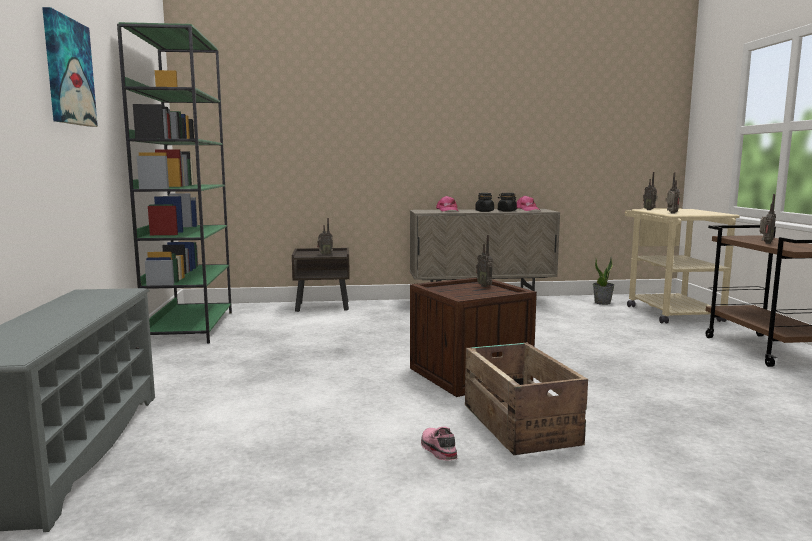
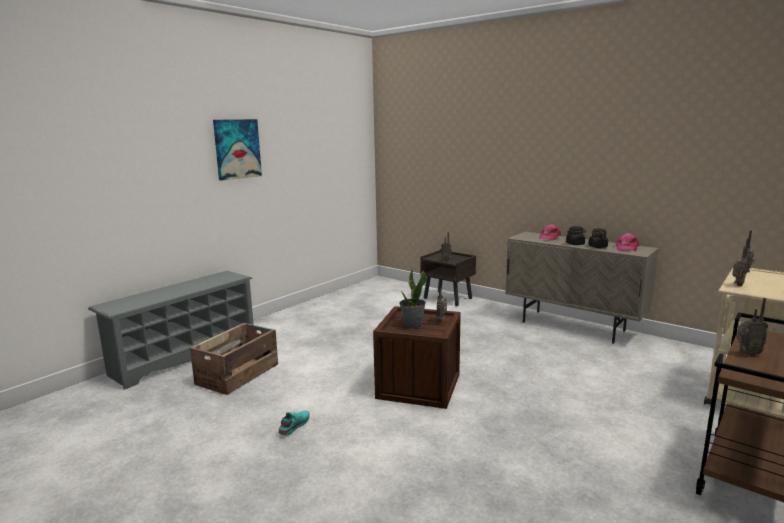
camera: 45 degrees right, 5 degrees up
(190, 327) = (349, 295): green bookcase -> none
(437, 450) = (293, 426): pink shoe -> turquoise shoe
(519, 424) = (366, 433): crate -> crate (239, 374)
(602, 303) = (698, 361): potted plant -> potted plant (412, 325)

